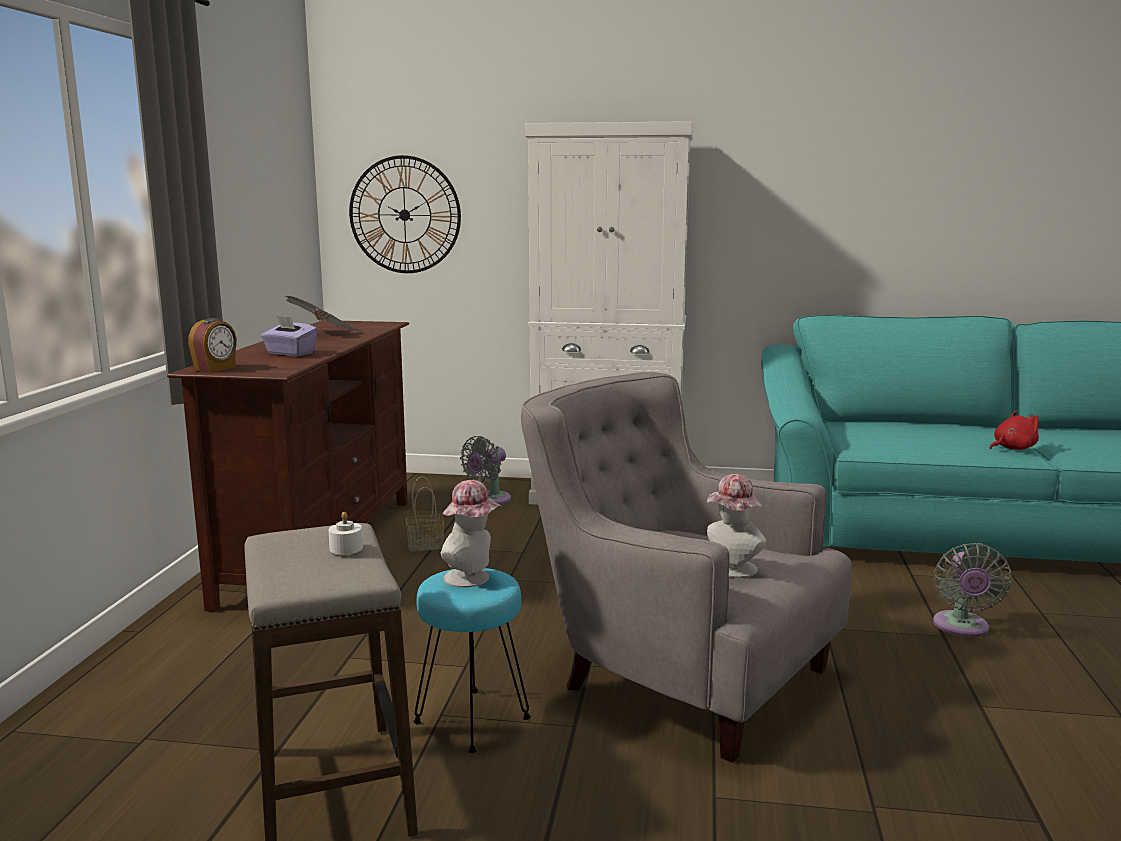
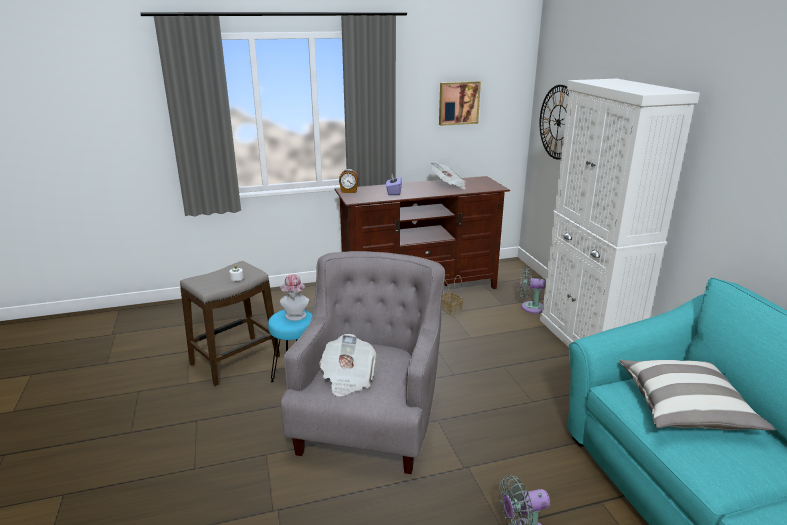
camera: 65 degrees right, 10 degrees up
(256, 192) = (458, 103): none -> picture
(731, 570) = (347, 378): hat -> newspaper
(904, 434) = (685, 408): none -> pillow
(1012, 448) = (729, 476): red plush toy -> none

